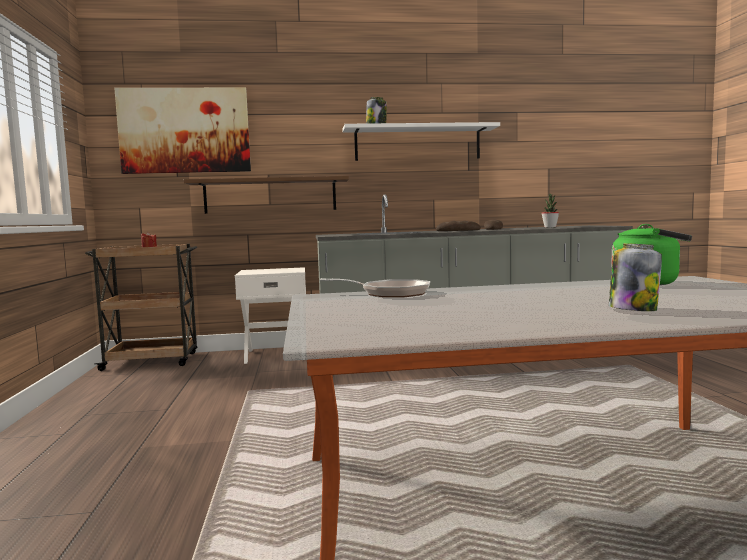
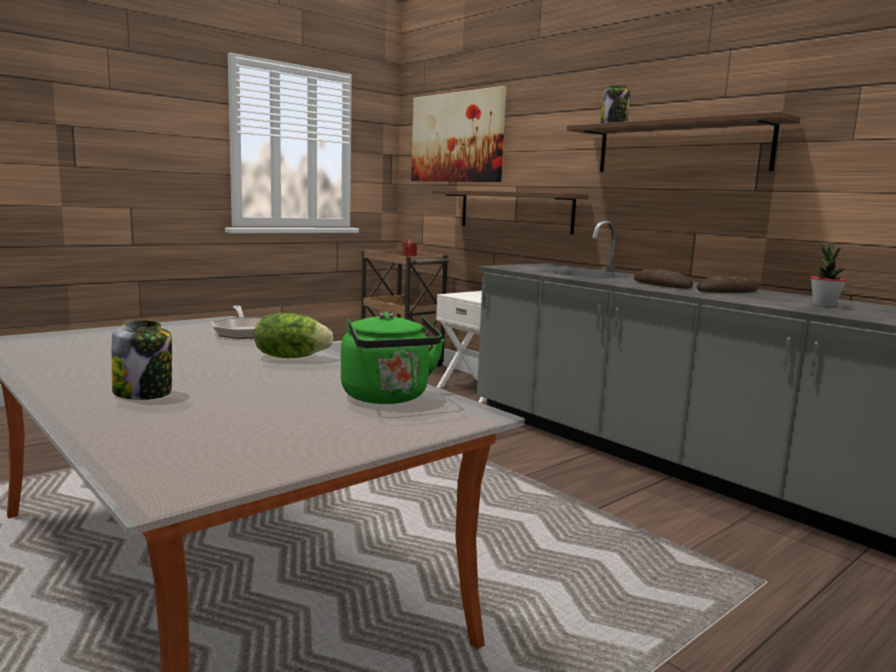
camera: 55 degrees right, 5 degrees up
(417, 143) = (680, 147): white shelf -> brown shelf
(512, 289) = (291, 357): none -> lettuce

